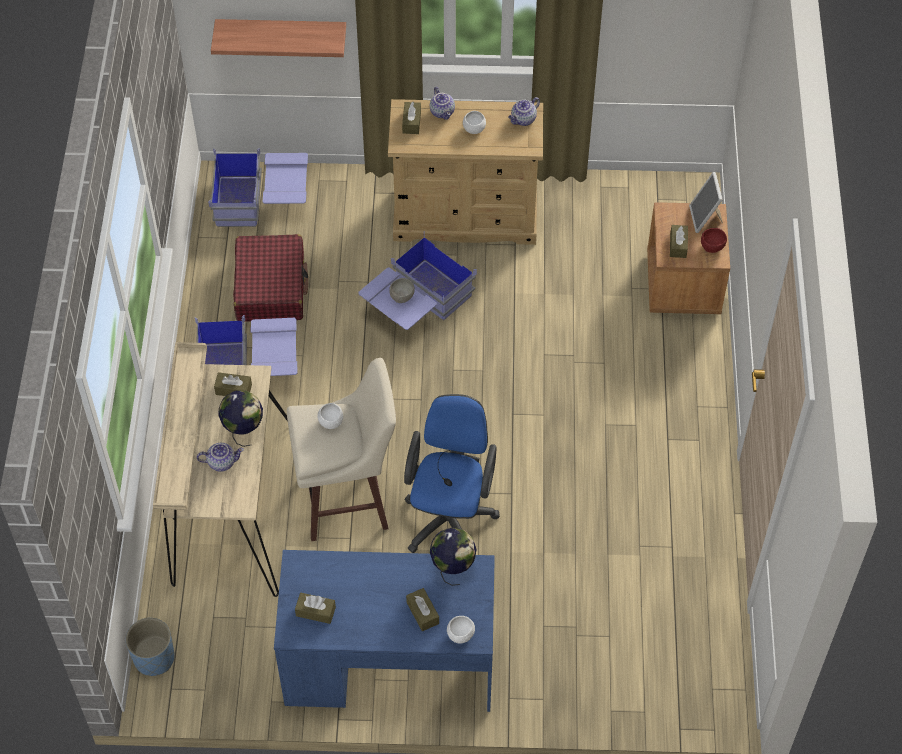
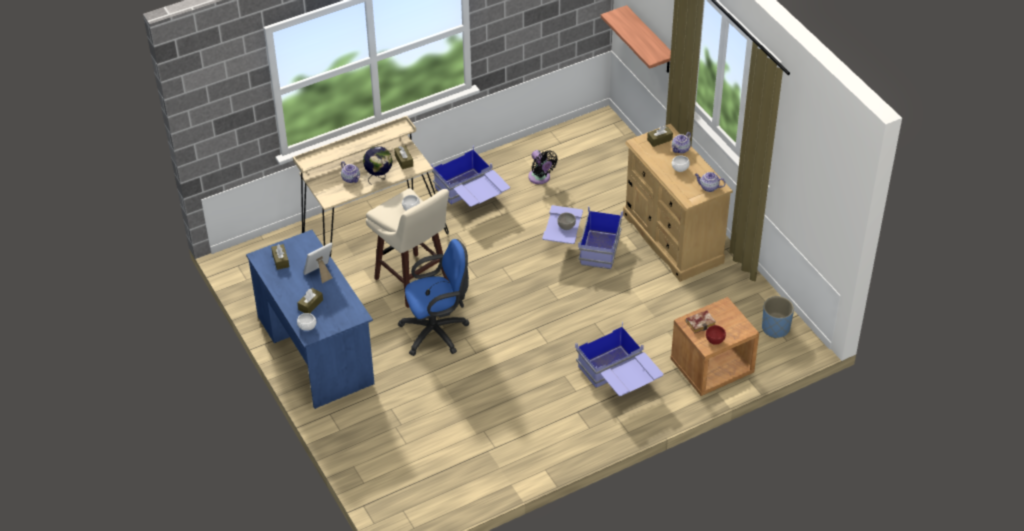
camera: 60 degrees right, 10 degrees down
(154, 658) = (252, 249): blue planter -> blue planter (775, 328)
(262, 203) = (600, 145): blue storage box -> blue storage box (619, 381)
(271, 287) = (540, 178): red suitcase -> black fan
(453, 568) = (350, 304): globe -> none
(678, 245) = (701, 323): brown tissue box -> book
(705, 218) = (736, 327): picture frame -> picture frame (320, 273)

